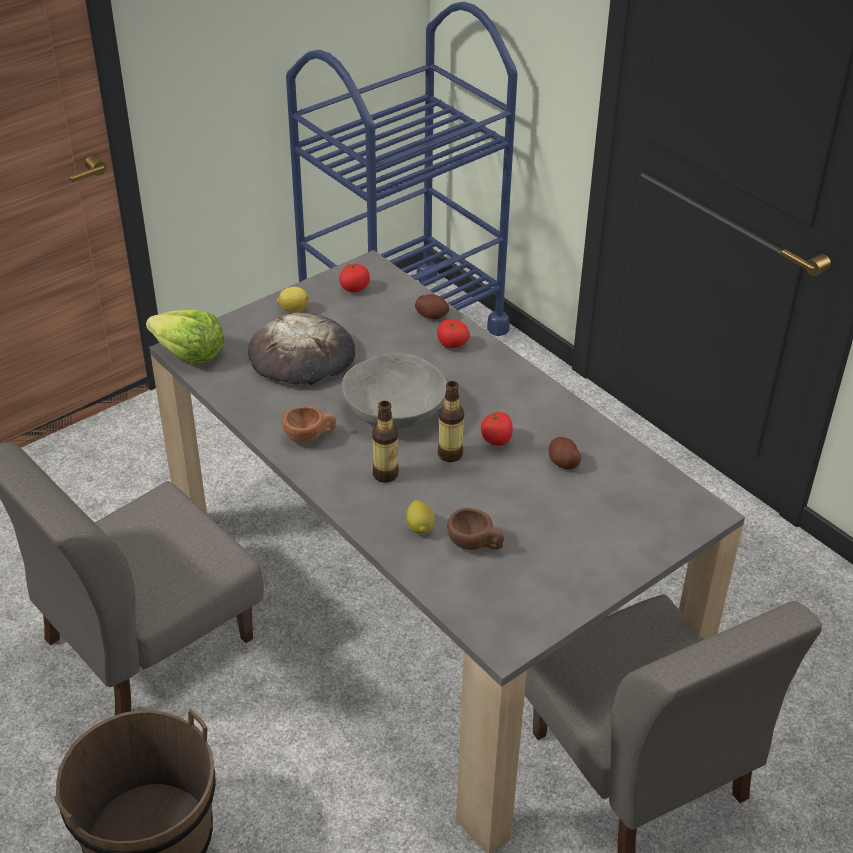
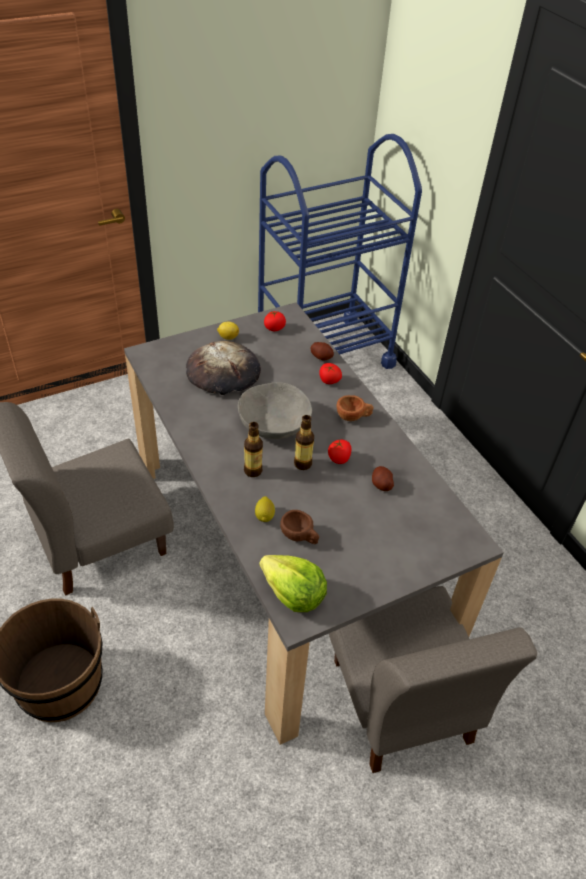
camera: 10 degrees right, 5 degrees up
(189, 354) = (148, 358): lettuce -> lettuce (293, 594)
(310, 436) = (210, 433): brown cup -> brown cup (353, 417)

